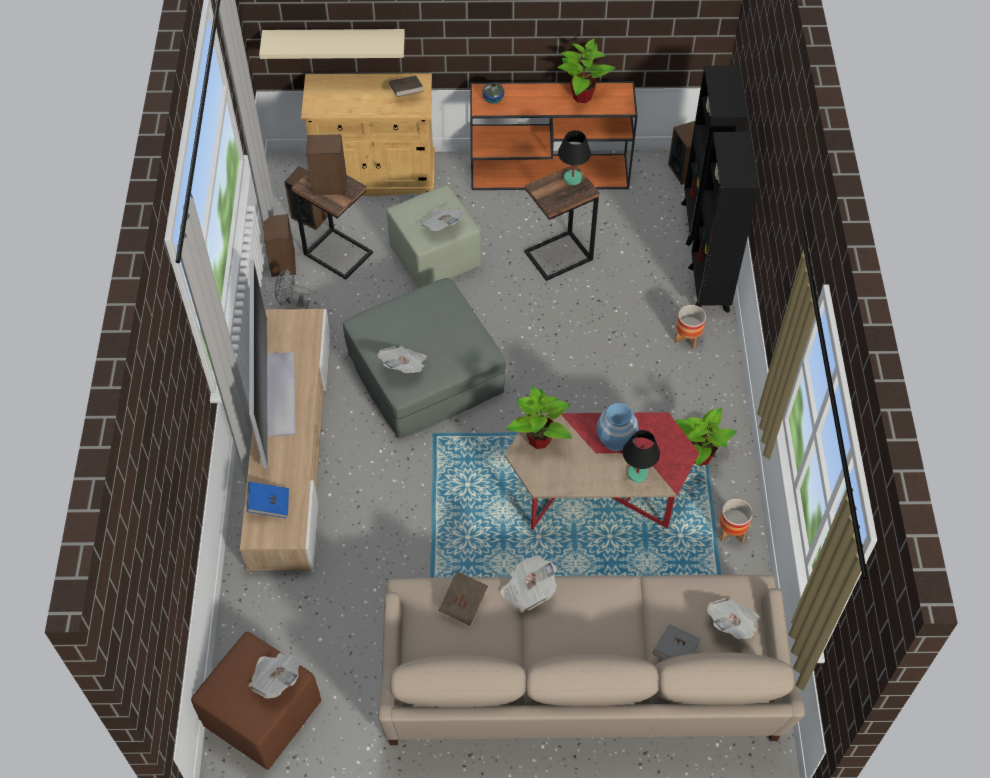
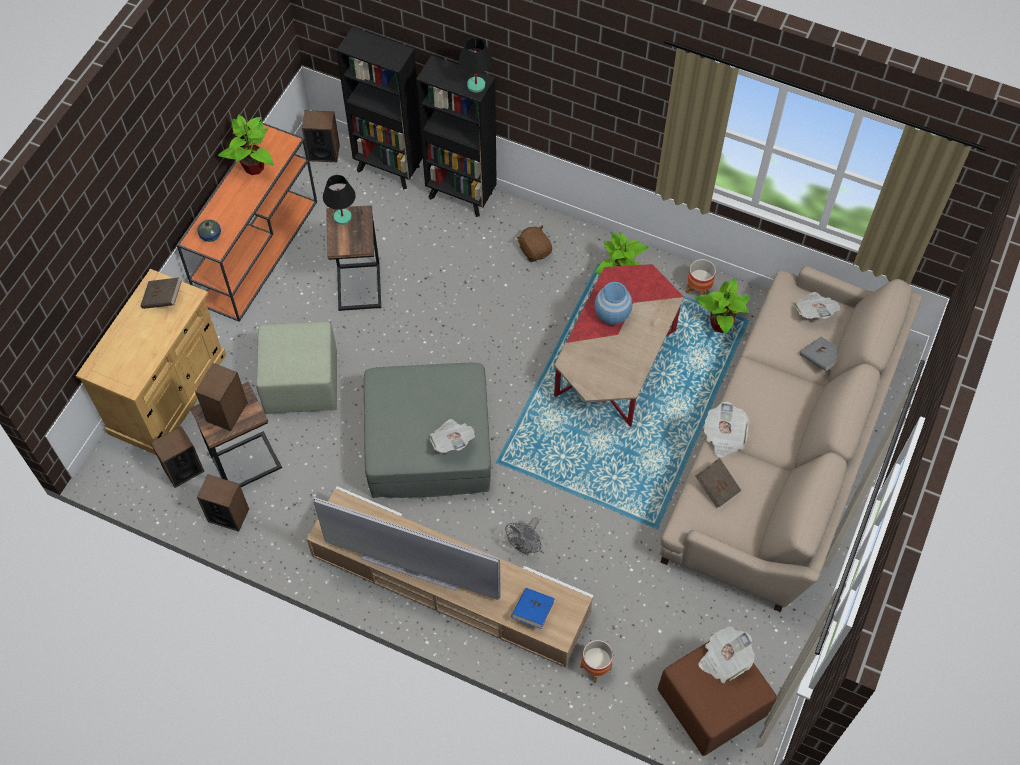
camera: 65 degrees left, 5 degrees up
(292, 306) = (287, 525): grey fan -> grey fan (525, 546)
(334, 42) = (81, 323): beige shelf -> none
(442, 226) = (309, 348): newspaper -> none
(540, 439) = (584, 368): potted plant -> potted plant (720, 325)
(638, 474) = (652, 314): black table lamp -> black table lamp (476, 85)
(685, 372) = (535, 250): none -> brown plush toy
(687, 338) = (502, 233): planter -> planter (595, 667)

